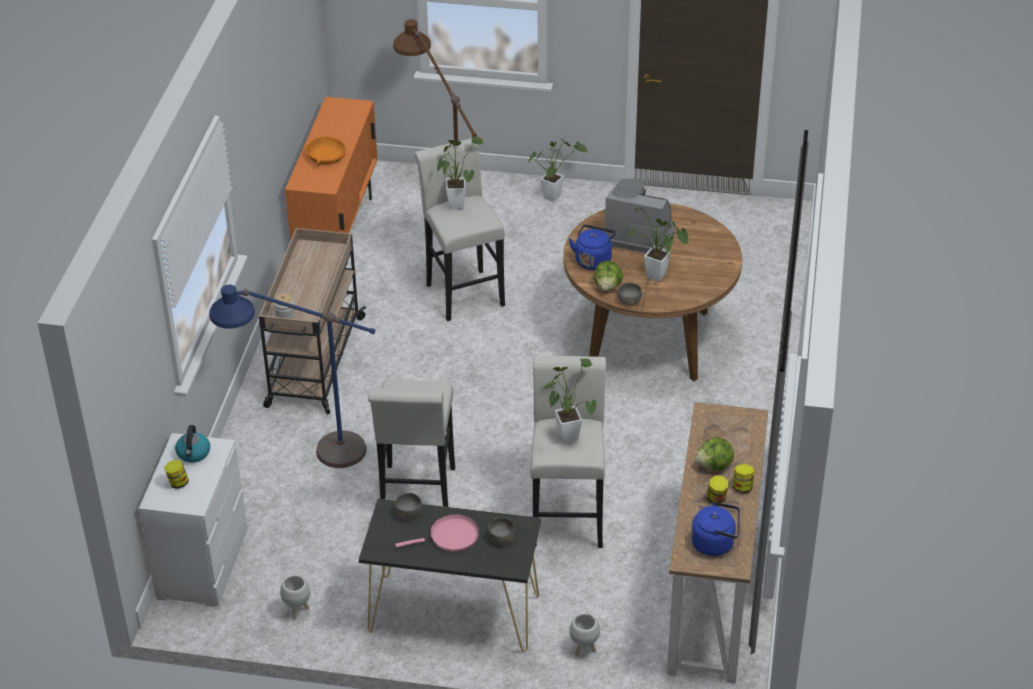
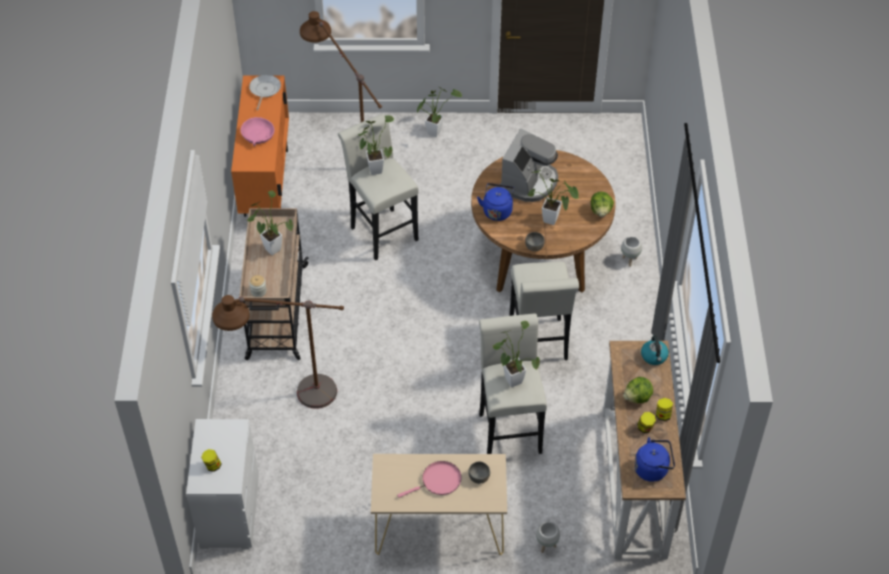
camera: 10 degrees left, 10 degrees up
(193, 453) = (218, 436): kettle -> kettle (654, 356)
(297, 611) = (315, 543): white planter -> white planter (629, 260)
(305, 455) = (289, 400): blue floor lamp -> brown floor lamp
(312, 272) = (271, 247): none -> potted plant
(326, 157) = (258, 135): orange bowl -> pink bowl
(346, 113) = (264, 90): none -> frying pan
(408, 513) = (400, 464): grey bowl -> none
(417, 495) = (386, 425): white stool -> white stool (538, 345)
(453, 613) = (438, 528): black console table -> beige console table
(607, 286) = (514, 234): lettuce -> lettuce (601, 211)
(639, 235) = (529, 182): coffee machine -> coffee machine turned 105 degrees clockwise

